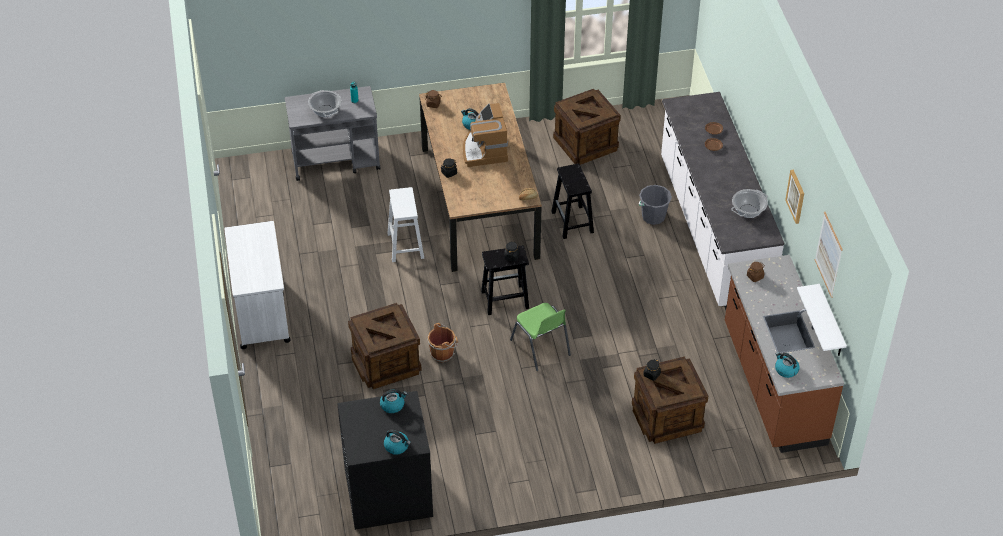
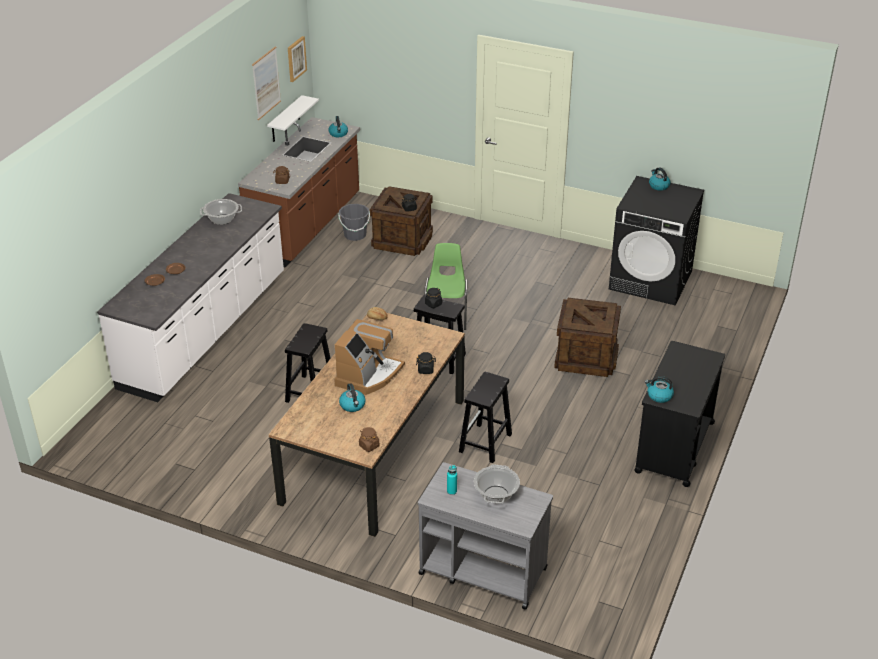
camera: 145 degrees left, 10 degrees down
(261, 311) = (674, 447): white cart -> black cart
(392, 405) = (643, 206): kettle -> kettle (659, 396)
(405, 245) = (485, 443): white stool -> black stool
(443, 353) = (530, 344): brown bucket -> none
(586, 144) = (207, 456): crate -> none
(653, 216) = (237, 363): grey bucket -> grey bucket (355, 235)
(796, 196) = (222, 132): picture -> picture (296, 59)

